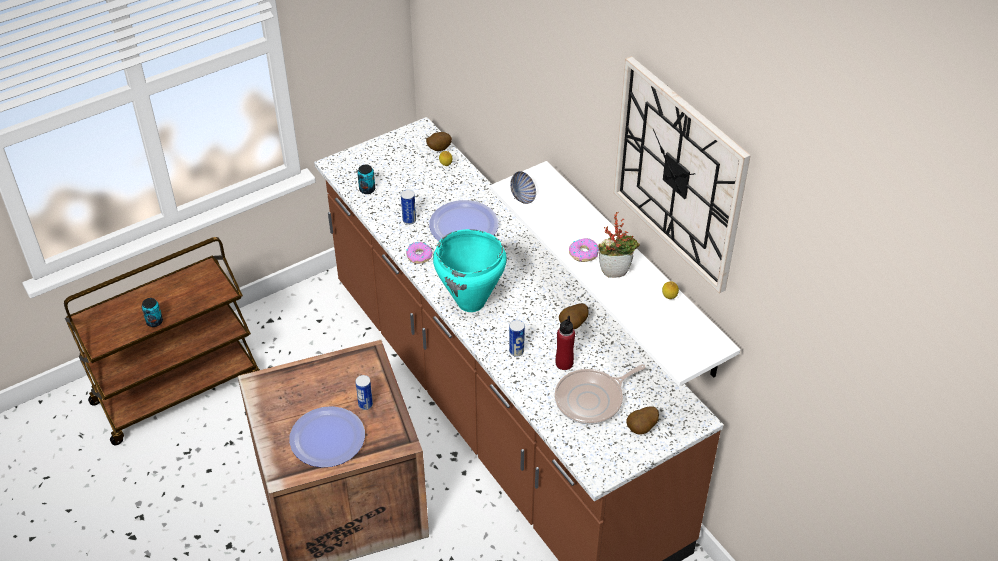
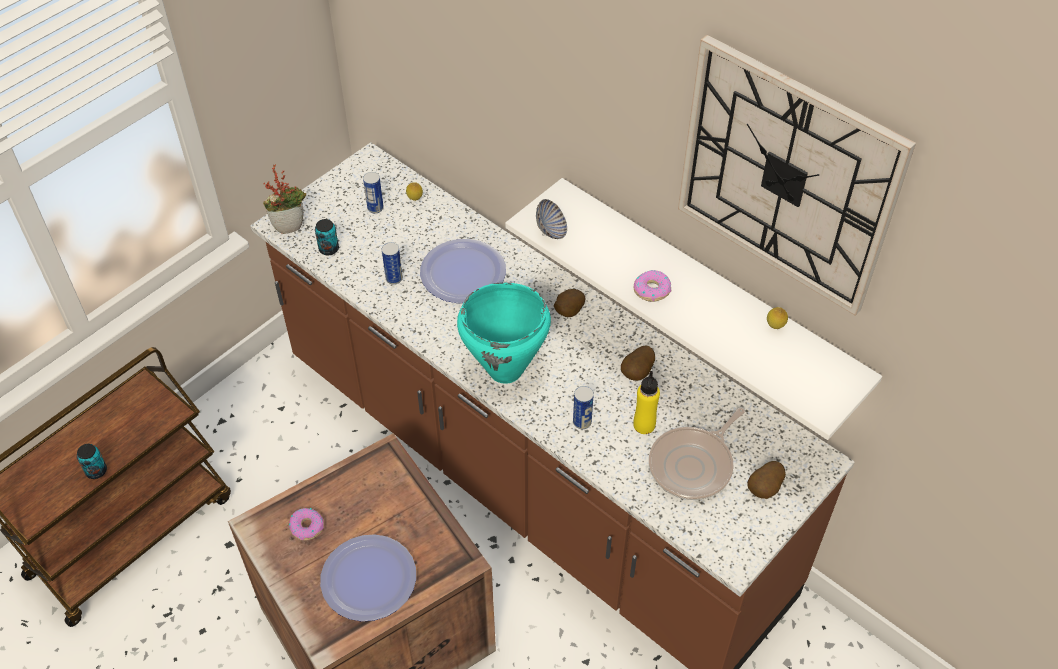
camera: 15 degrees left, 5 degrees up
(365, 404) = (402, 523): can -> can (375, 208)
(419, 255) = (422, 322): donut -> donut (307, 526)
(438, 149) = (399, 180): potato -> potato (568, 312)
(564, 363) = (644, 425): red bottle -> yellow bottle
(616, 271) = (698, 305): potted plant -> potted plant (290, 226)

